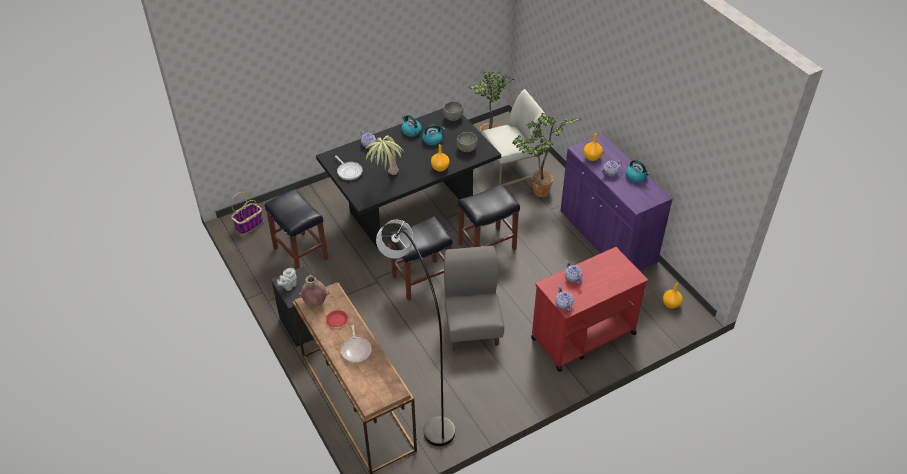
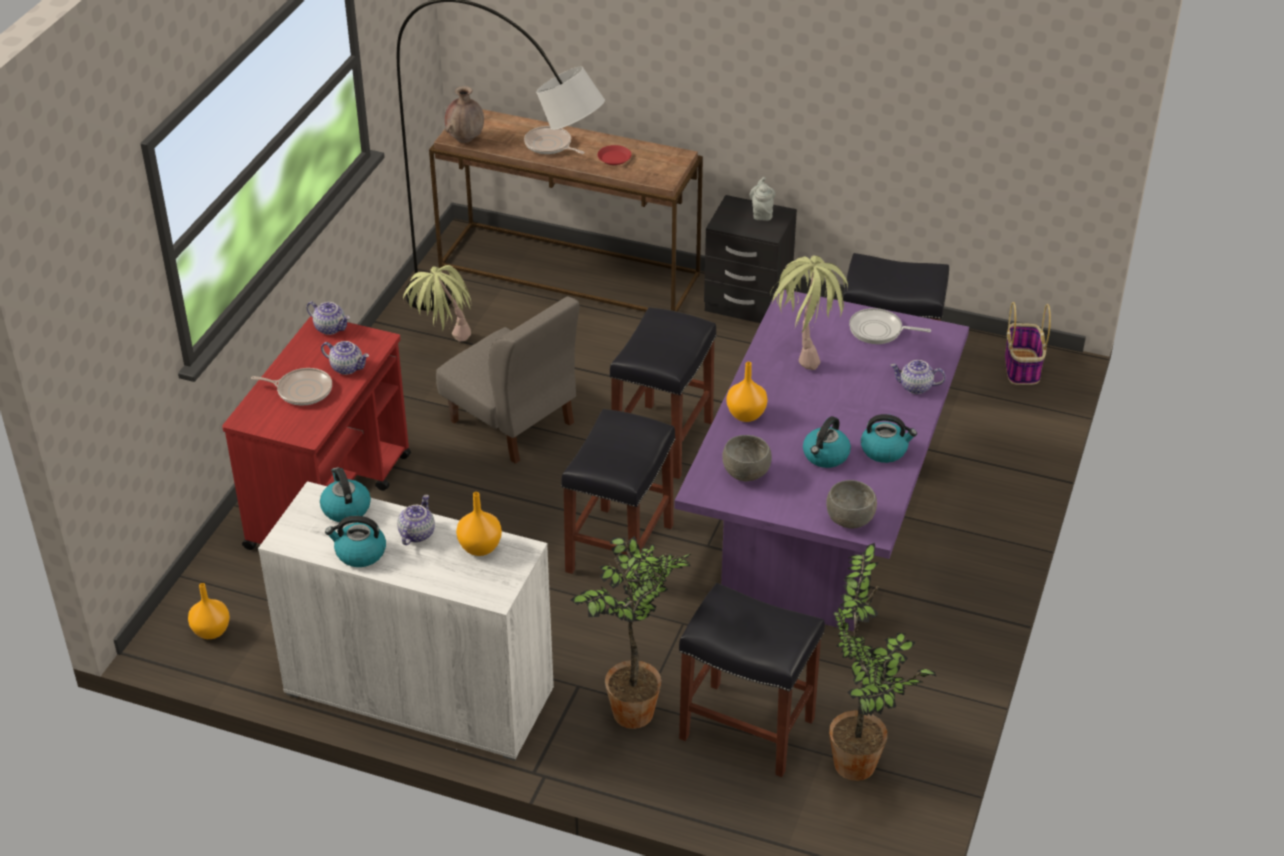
camera: 140 degrees right, 5 degrees down
(315, 302) = (667, 160): brown vase -> brown vase (465, 139)
(411, 209) = (820, 534): black dining table -> purple dining table
(463, 392) = (443, 346): none -> potted plant
(510, 168) = (745, 728): white chair -> black stool
(601, 277) = (302, 390): none -> frying pan
(607, 237) = (419, 692): purple cabinet -> white cabinet
(629, 196) = (345, 508): none -> kettle

